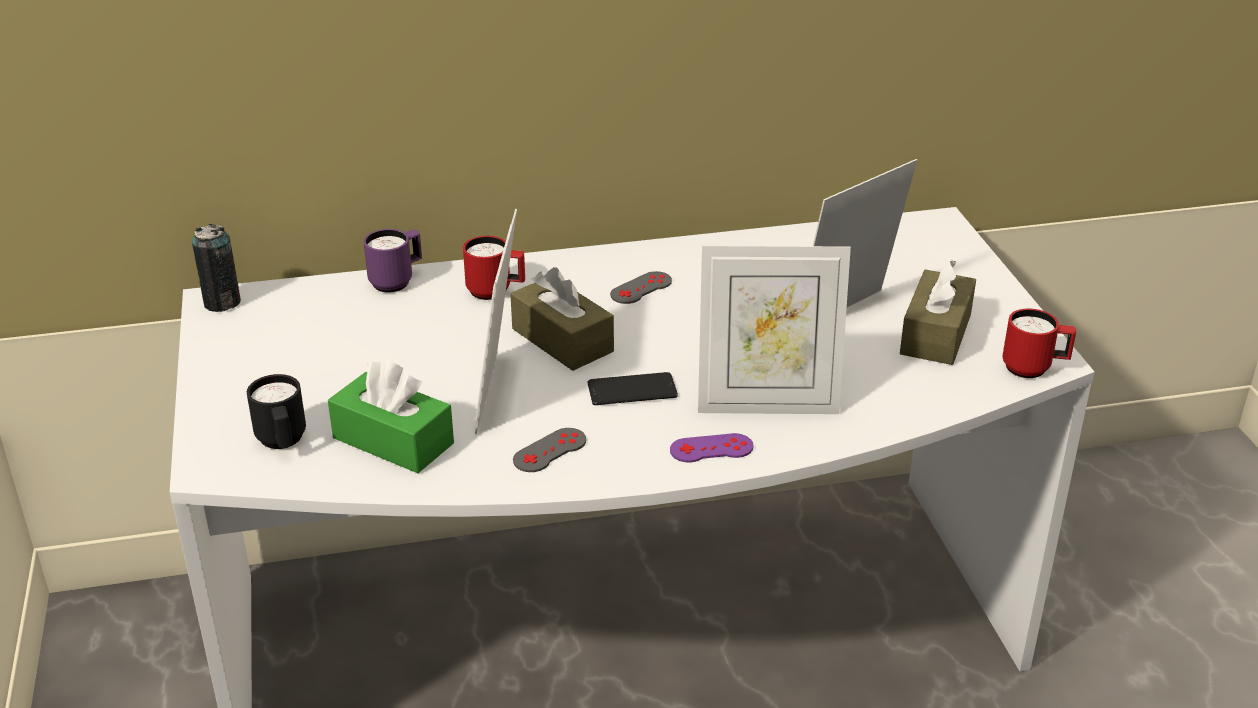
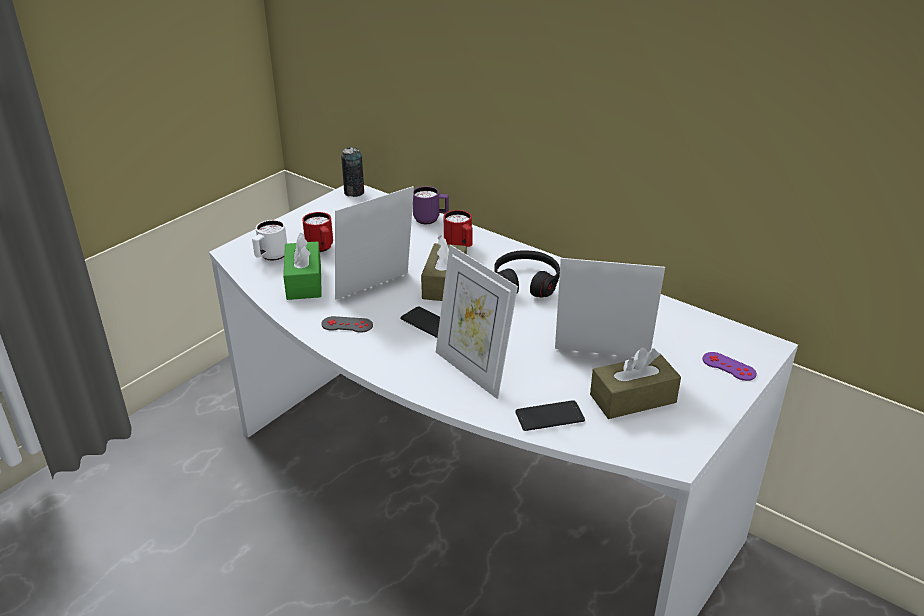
camera: 50 degrees right, 0 degrees up
(282, 442) = (270, 257): black mug -> white mug
(641, 288) = (526, 282): grey game controller -> black headphones
(711, 448) = (408, 371): purple game controller -> purple game controller (729, 366)
(908, 396) = (549, 416): none -> phone
(1034, 369) = (653, 454): red mug -> red mug (321, 249)

